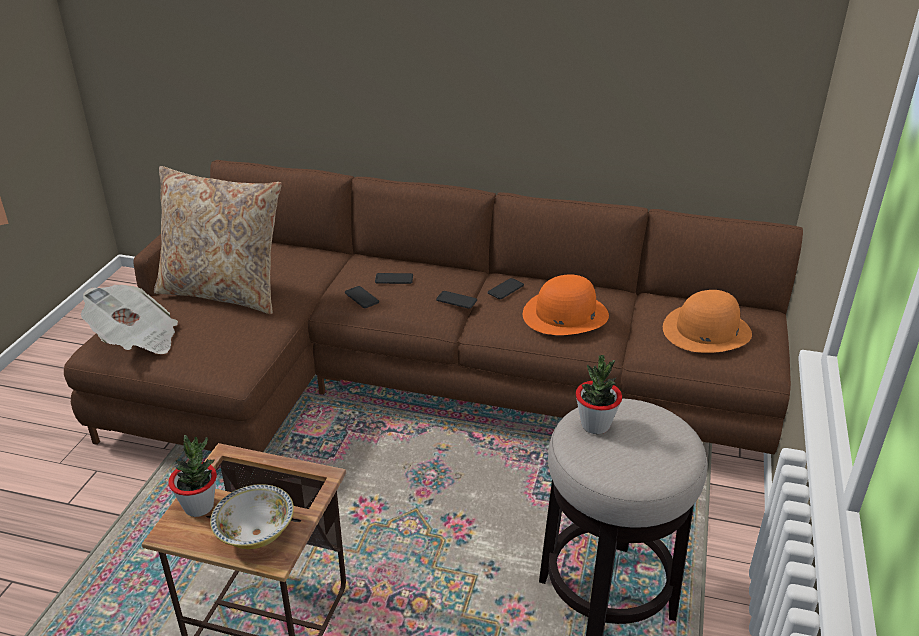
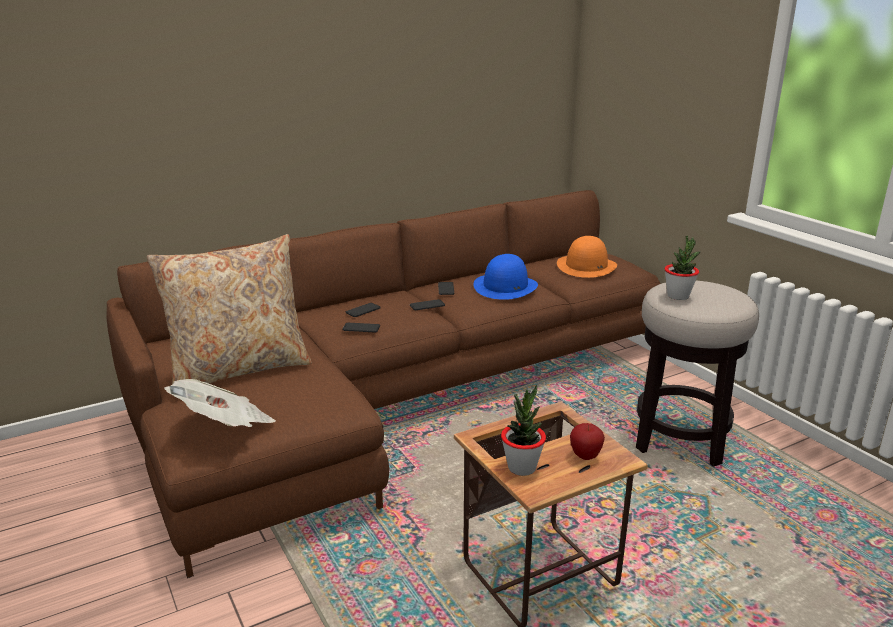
camera: 45 degrees left, 10 degrees down
(255, 533) = (585, 457): bowl -> apple
(565, 314) = (505, 286): orange hat -> blue hat

